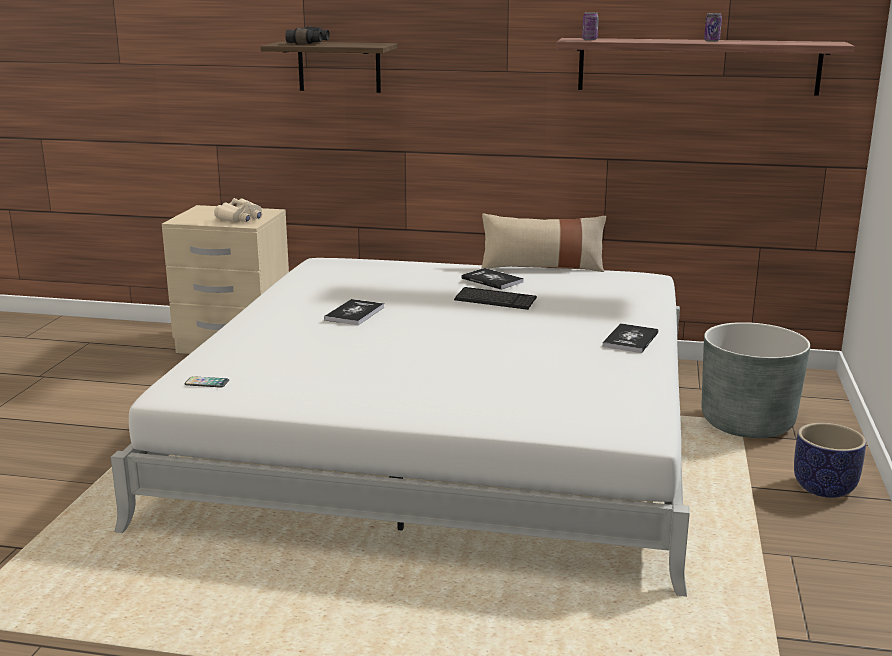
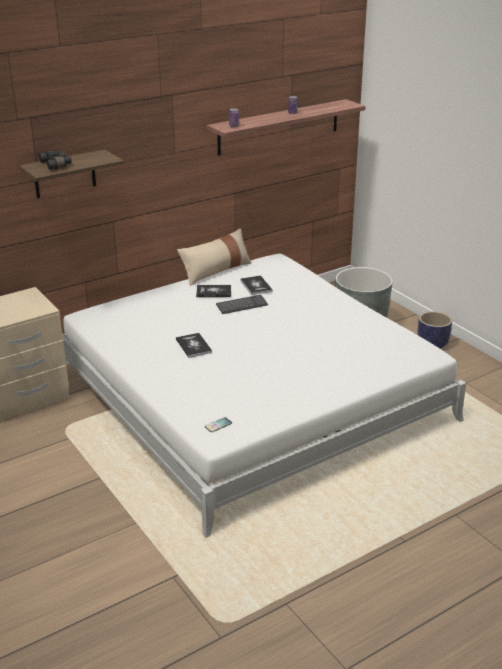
camera: 45 degrees left, 10 degrees up
(241, 218) = (28, 306): beige binoculars -> none
(630, 340) = (340, 304): book -> book (256, 286)

